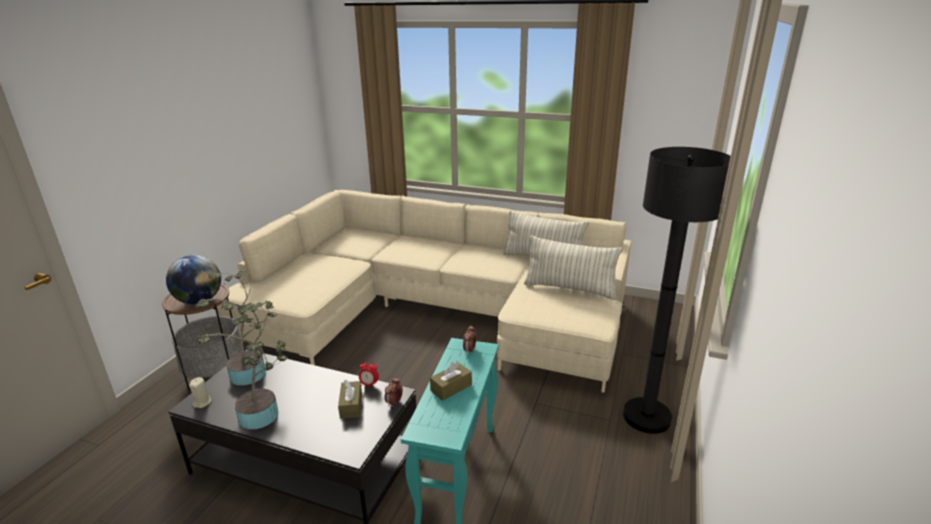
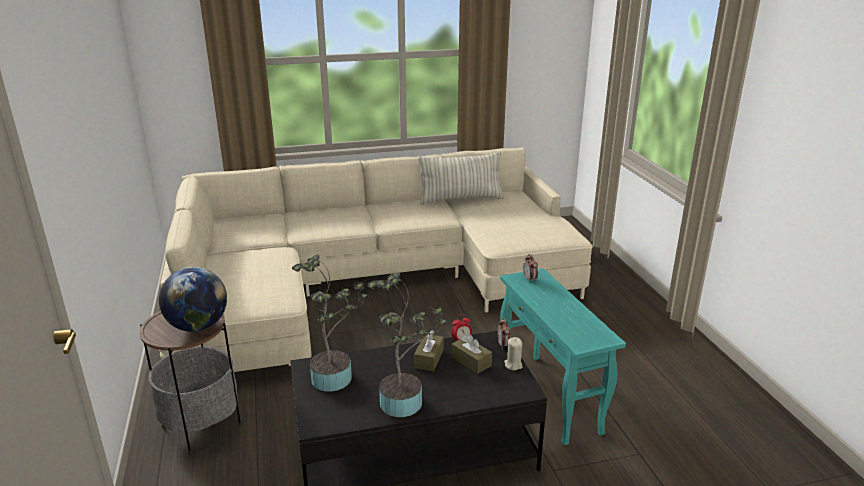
camera: 35 degrees left, 0 degrees up
(202, 402) = (324, 418): beige candle -> beige candle (513, 365)
(451, 388) = (557, 308): brown tissue box -> brown tissue box (429, 359)
(569, 289) = (516, 217): pillow -> none
(646, 417) = (629, 304): black floor lamp -> none

